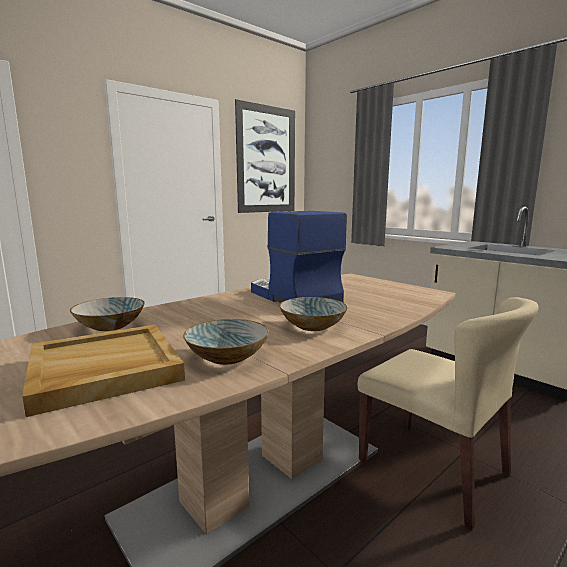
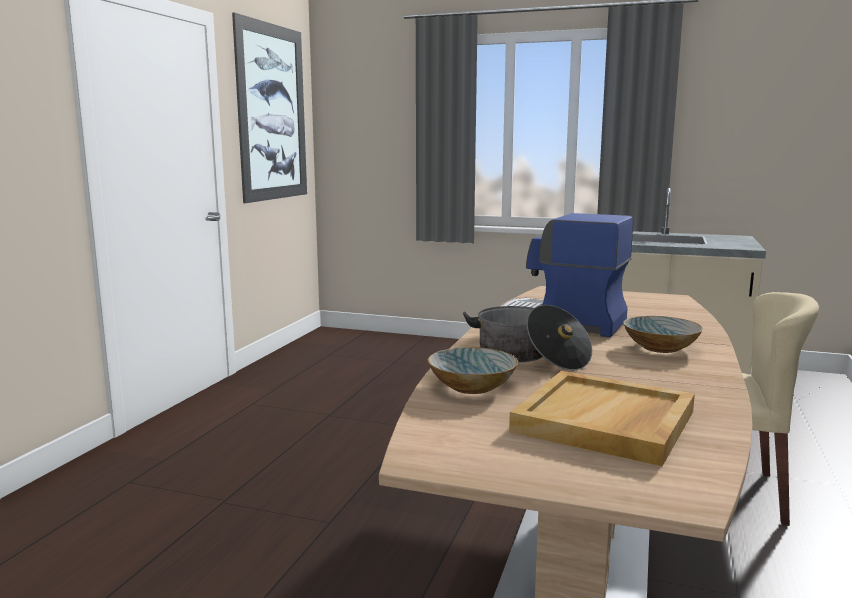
camera: 30 degrees left, 0 degrees up
(202, 314) = (529, 357): none -> cooking pot
(228, 356) = (669, 387): bowl -> none

